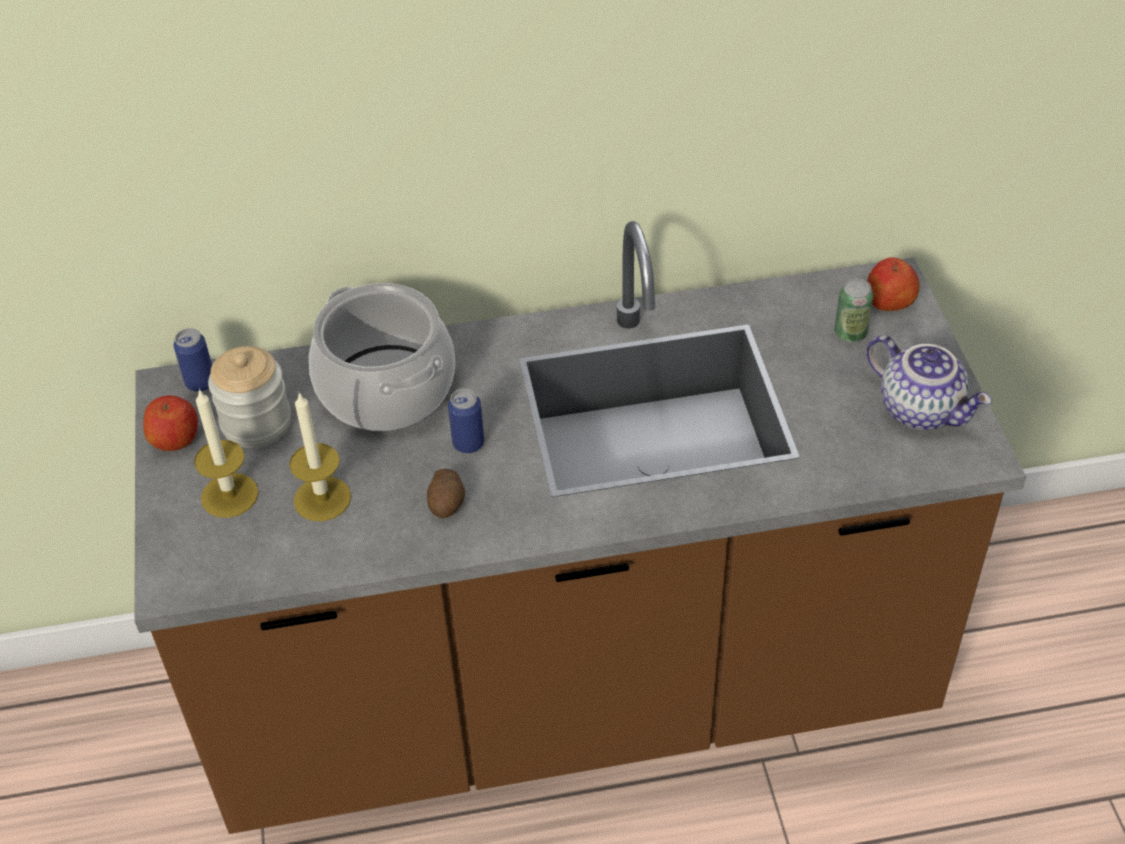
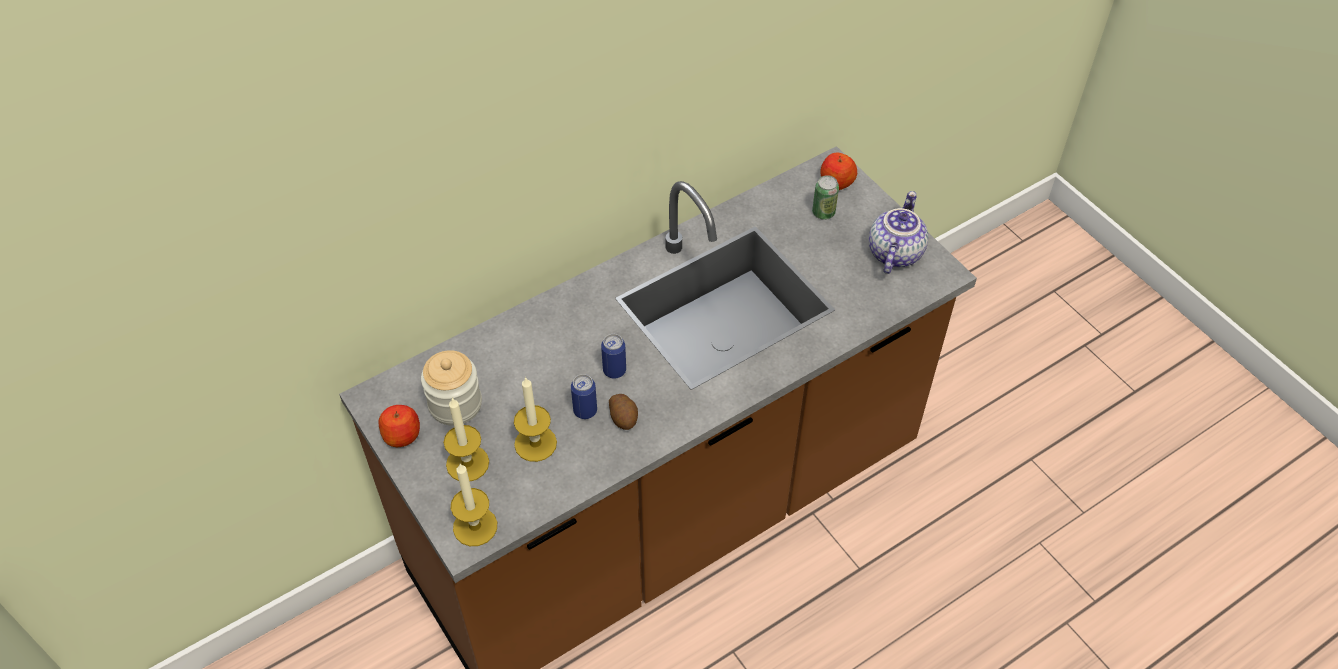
camera: 25 degrees left, 5 degrees up
(194, 572) = (475, 526): none -> candle
(200, 382) = (395, 387): can -> can (585, 411)
(385, 389) = (533, 349): cooking pot -> none
(922, 409) = (893, 252): teapot -> teapot turned 90 degrees counterclockwise

